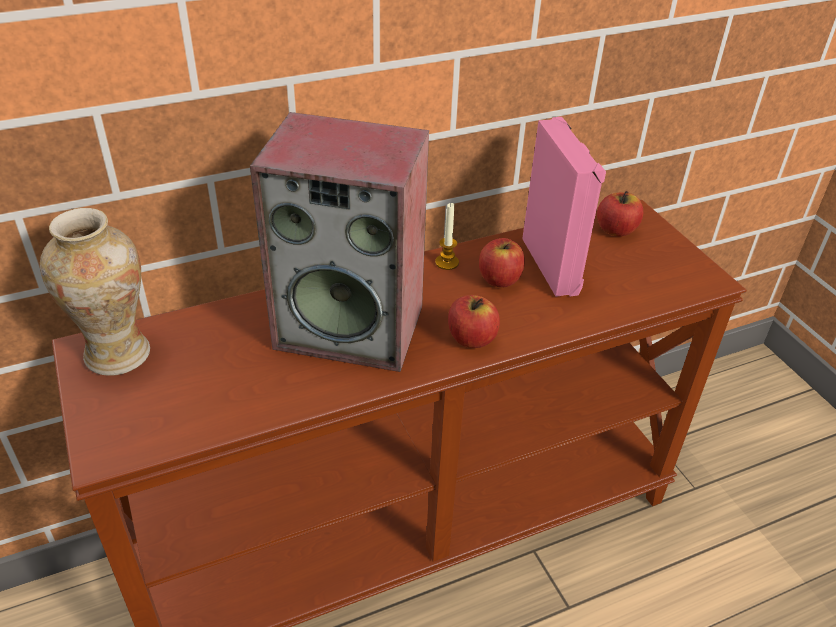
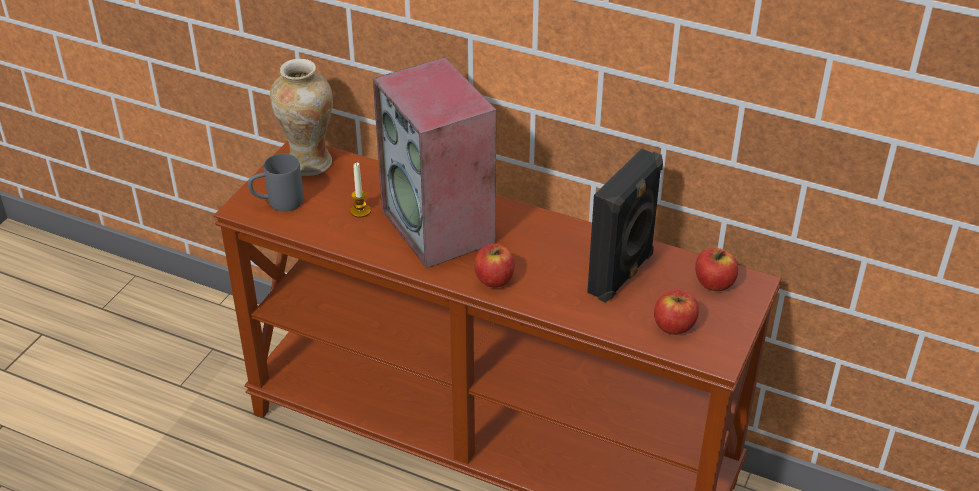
camera: 50 degrees right, 0 degrees up
(141, 418) = (277, 203): none -> grey mug
(447, 262) = (556, 227): candle -> candle (360, 211)
(499, 279) = (571, 259): apple -> apple (674, 326)
(553, 265) = (622, 274): pink speaker -> black speaker

